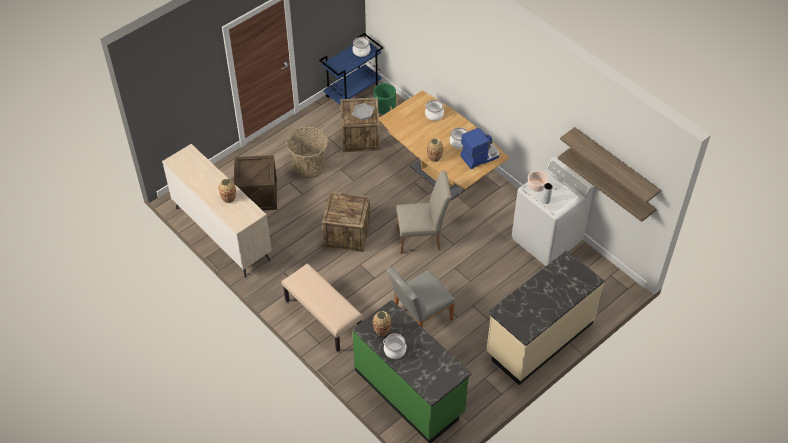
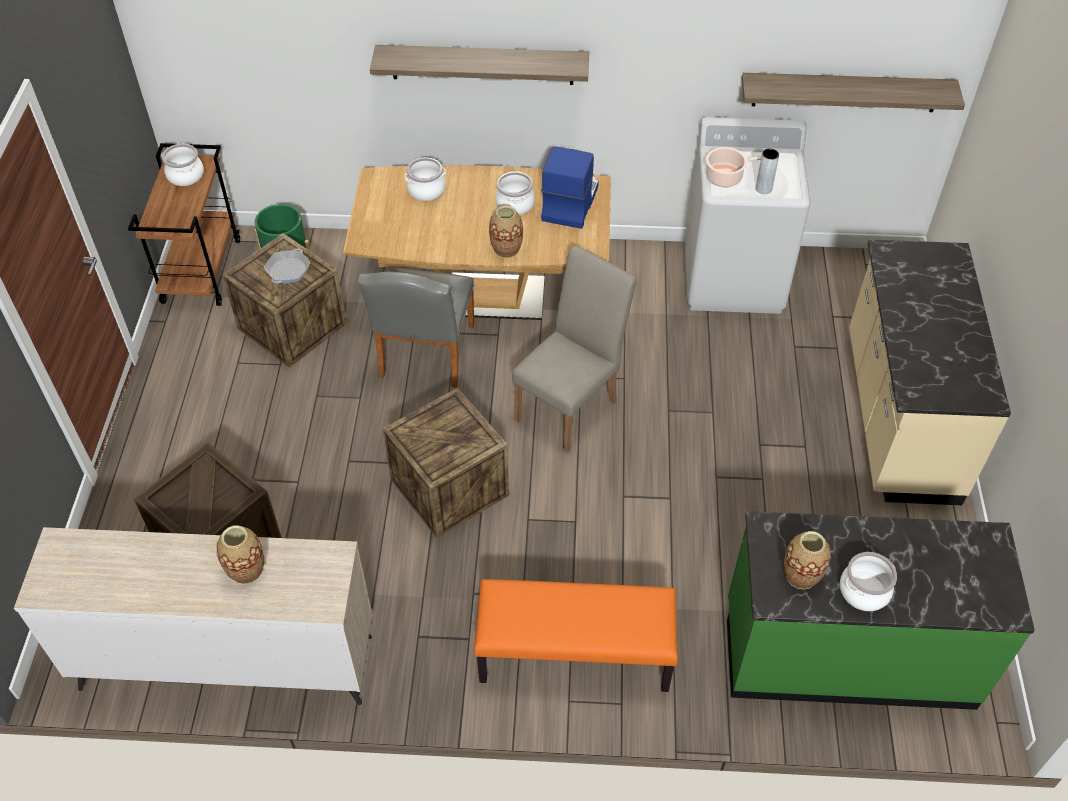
camera: 45 degrees left, 0 degrees up
(309, 165) = (255, 428): basket -> none
(322, 317) = (573, 656): beige bench -> orange bench
(353, 93) = (201, 270): blue cart -> brown cart
(418, 317) = (714, 526): grey chair -> grey chair (425, 356)
(615, 164) = (855, 47): shelf -> shelf (482, 64)

